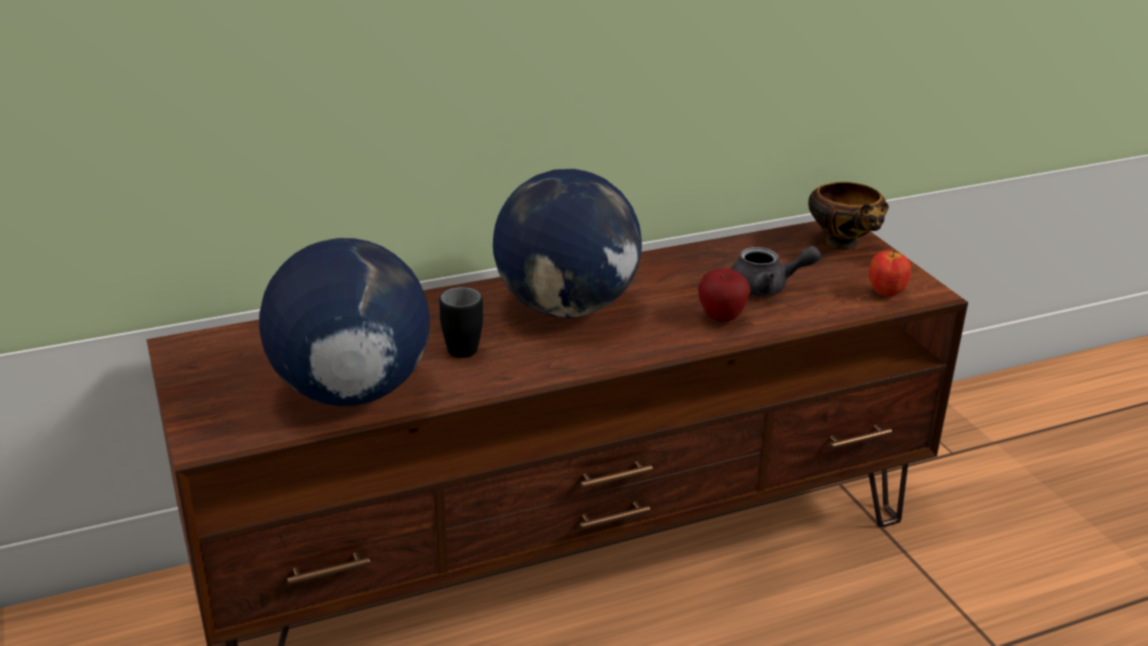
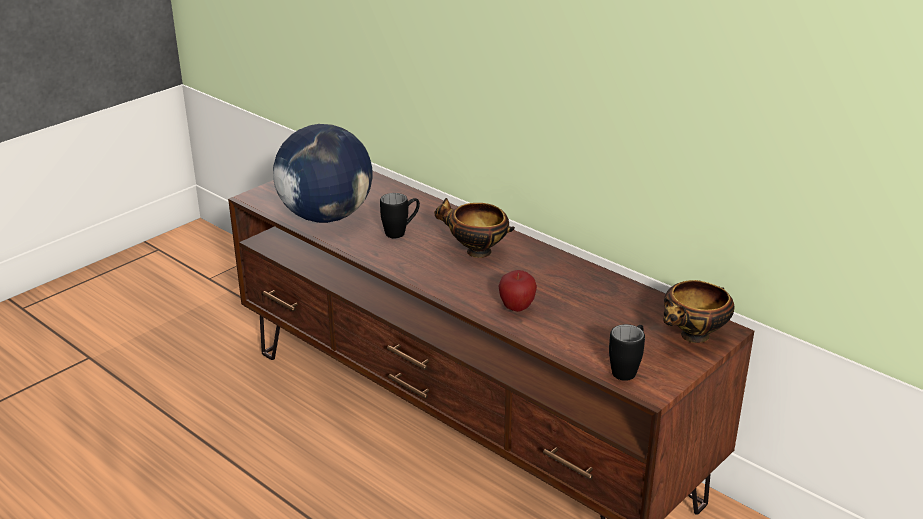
camera: 65 degrees right, 0 degrees up
(567, 308) = (475, 252): globe -> bowl
(766, 288) = (580, 316): grey teapot -> none
(885, 293) = (627, 369): apple -> black mug

